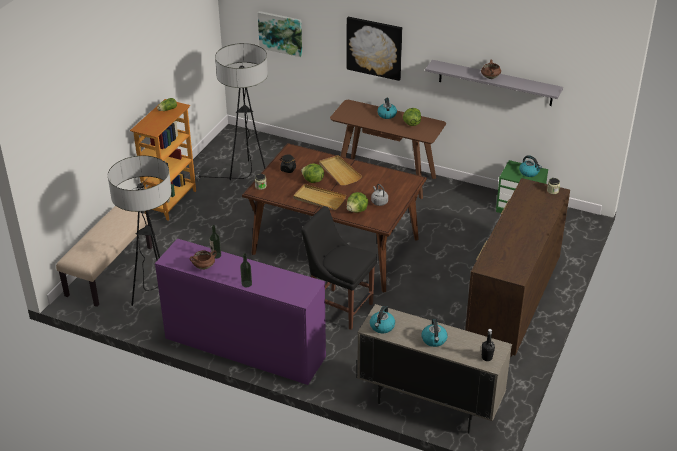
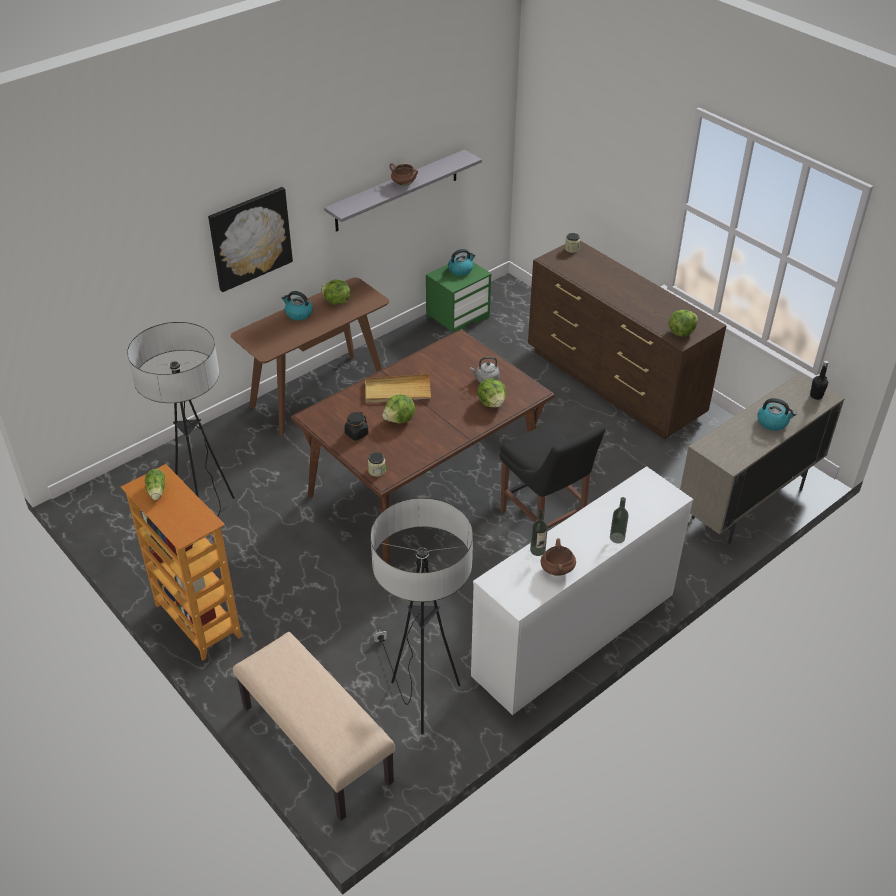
camera: 65 degrees left, 5 degrees up
(244, 348) = (574, 634): purple dresser -> white dresser
(281, 33) = (112, 304): picture -> none
(319, 199) = (444, 427): beige tray -> none
(339, 307) = (545, 520): black chair -> black chair turned 90 degrees counterclockwise
(382, 327) = (733, 454): kettle -> none
(494, 265) = (681, 332): none -> lettuce

